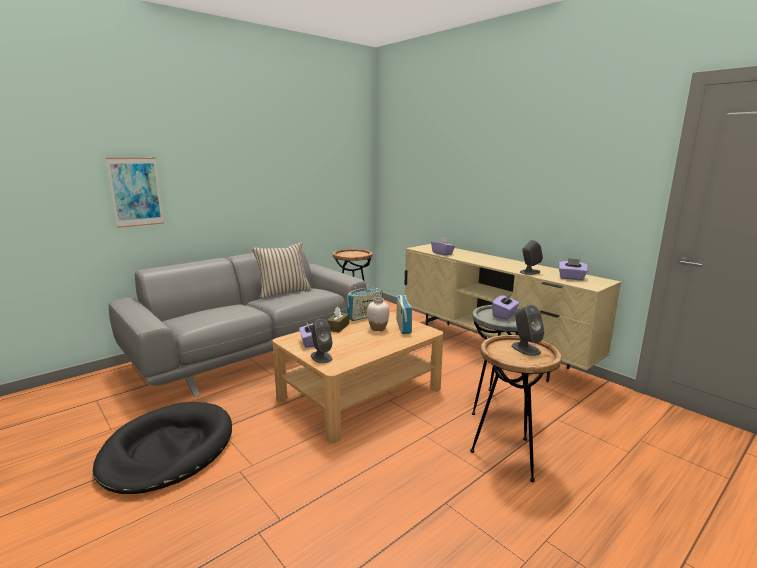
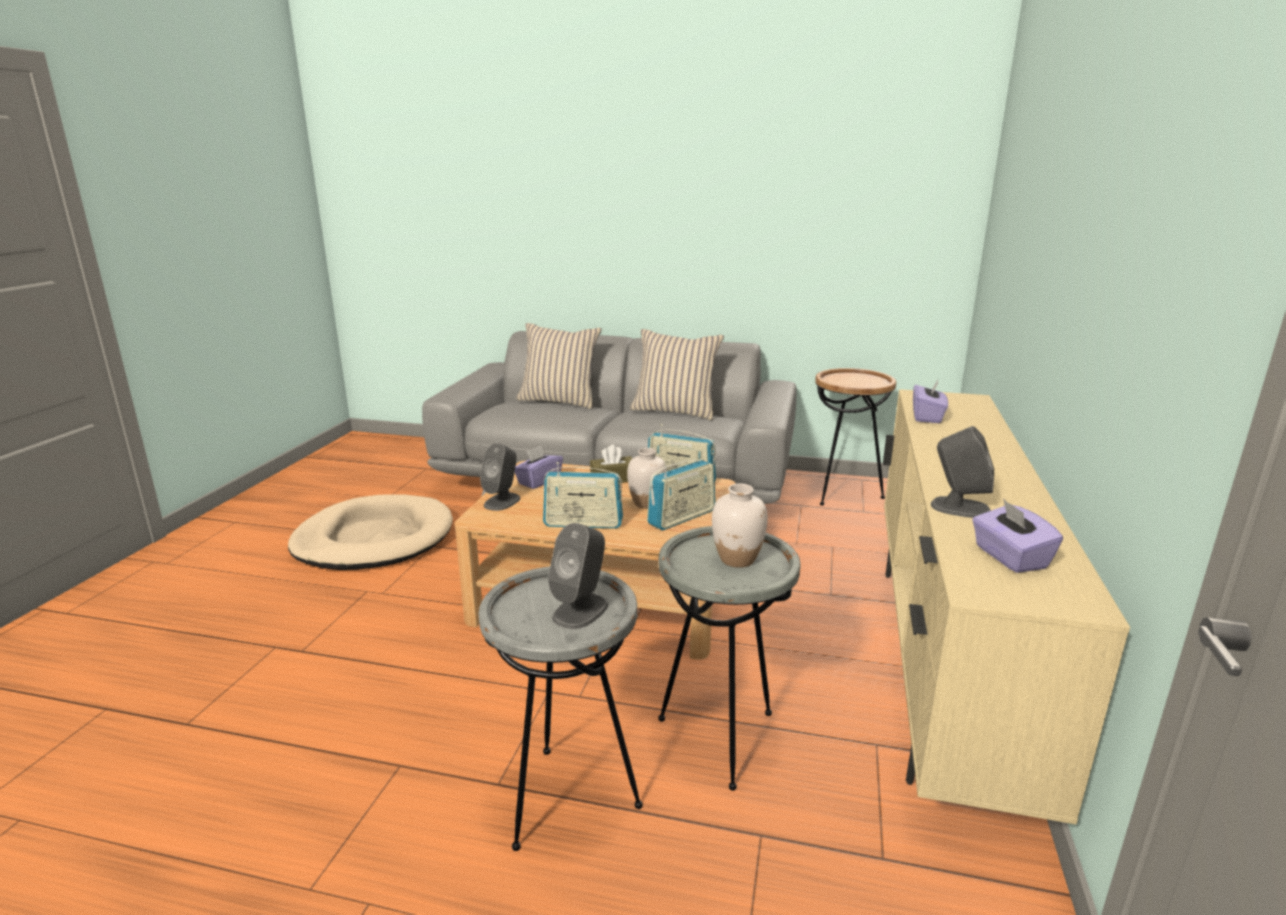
camera: 55 degrees right, 5 degrees up
(136, 192) = (532, 228): picture -> none
(168, 450) = (374, 539): black dog bed -> beige dog bed
(204, 308) = (559, 401): none -> beige pillow
(379, 346) = (583, 523): none -> radio
(505, 315) = (737, 559): purple tissue box -> white vase
(509, 456) = (567, 800): brown side table -> grey side table

